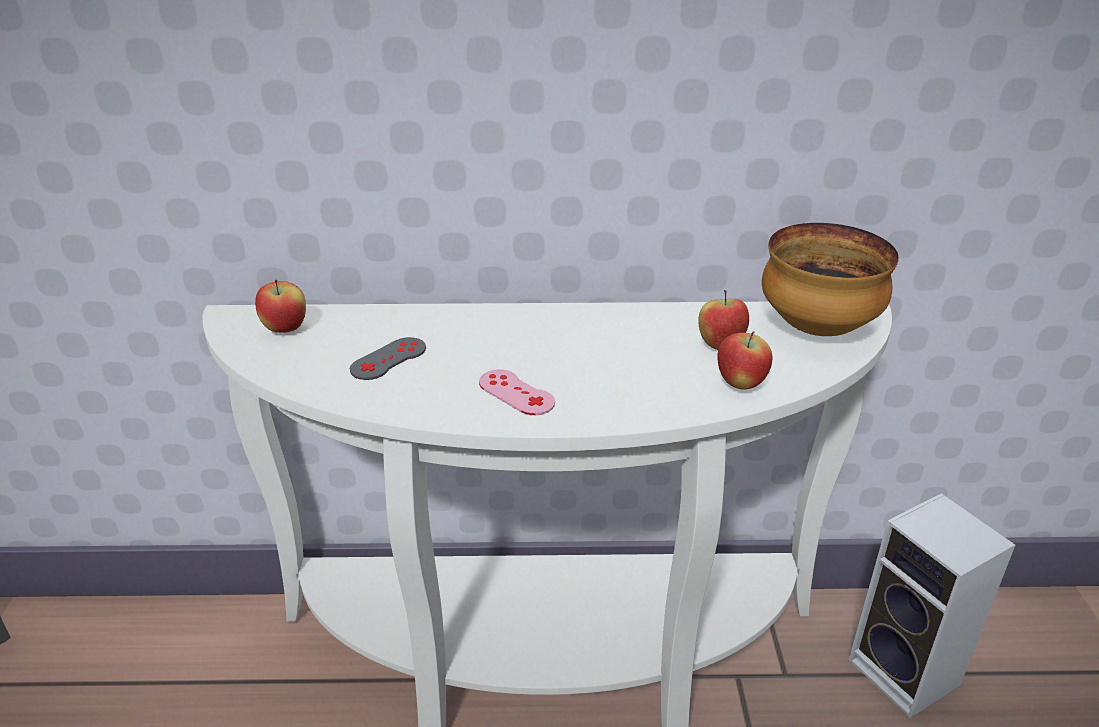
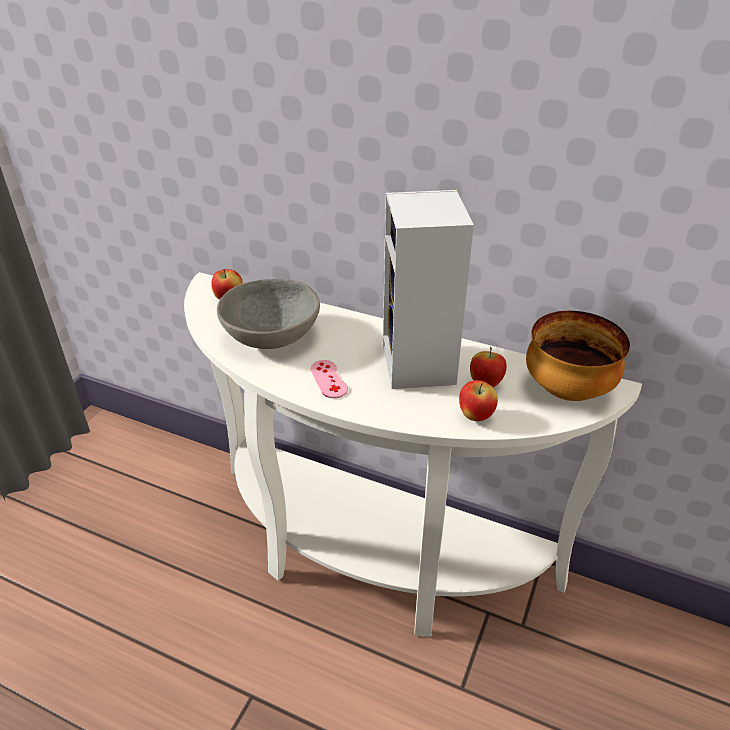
camera: 25 degrees right, 5 degrees up
(388, 359) = (272, 335): grey game controller -> grey bowl
(908, 674) = (615, 661): speaker -> speaker (420, 366)

